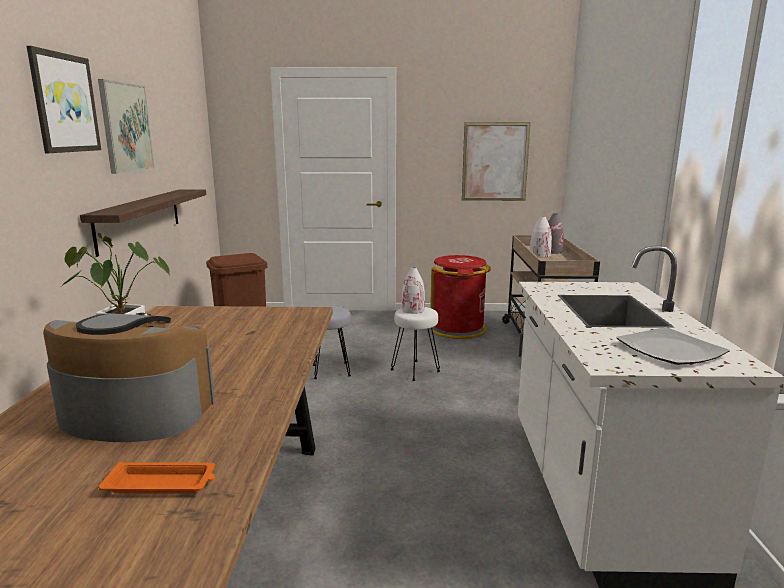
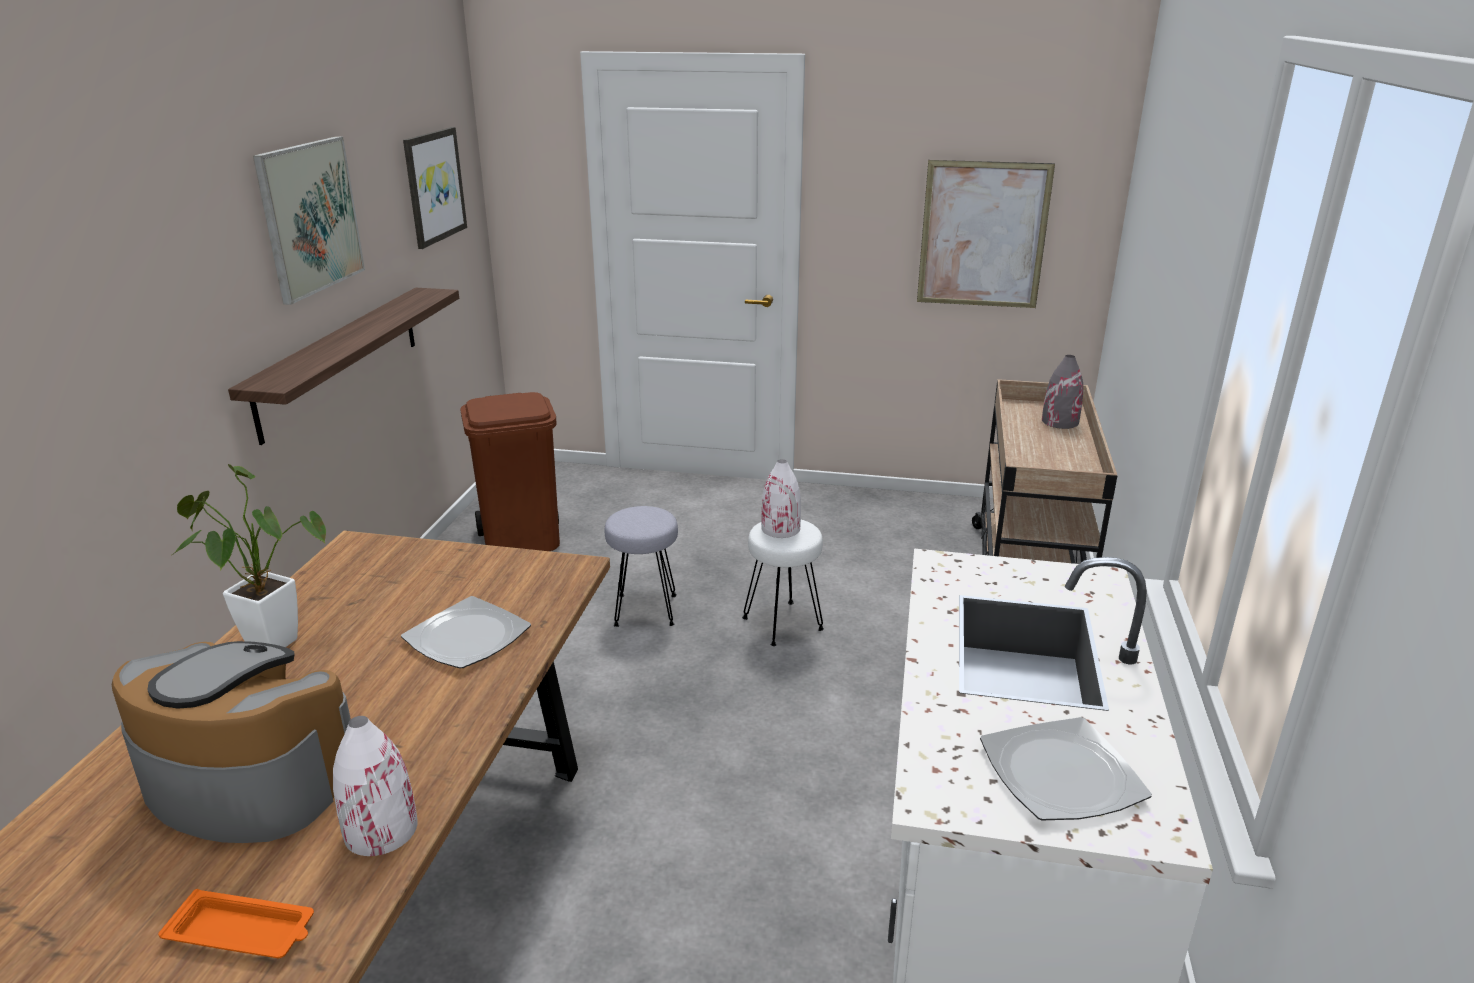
camera: 10 degrees right, 10 degrees up
(64, 103) = (192, 219): picture -> picture (434, 186)
(260, 341) = (469, 637): none -> plate
(458, 329) = (888, 535): red trash can -> none
(539, 255) = (1031, 431): white vase -> white vase (380, 829)

